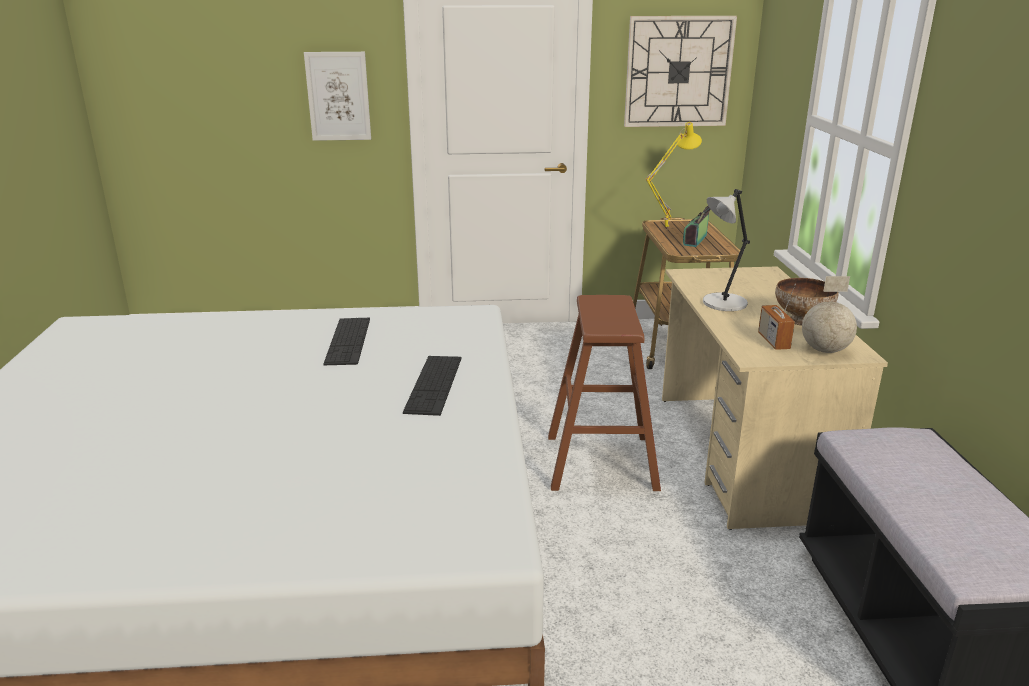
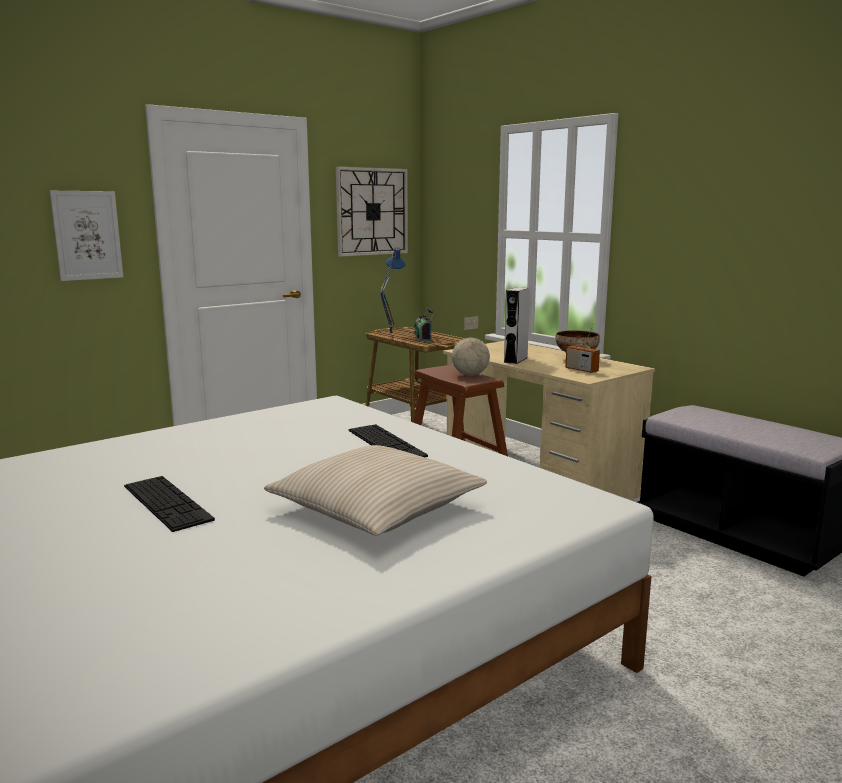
camera: 35 degrees left, 10 degrees down
(296, 464) = (377, 508): none -> beige pillow
(348, 341) = (257, 435): keyboard -> keyboard (167, 502)
(665, 229) = (389, 334): yellow table lamp -> blue table lamp
(722, 304) = (515, 360): grey table lamp -> grey speaker
(825, 350) = (616, 369): globe -> globe (470, 375)

